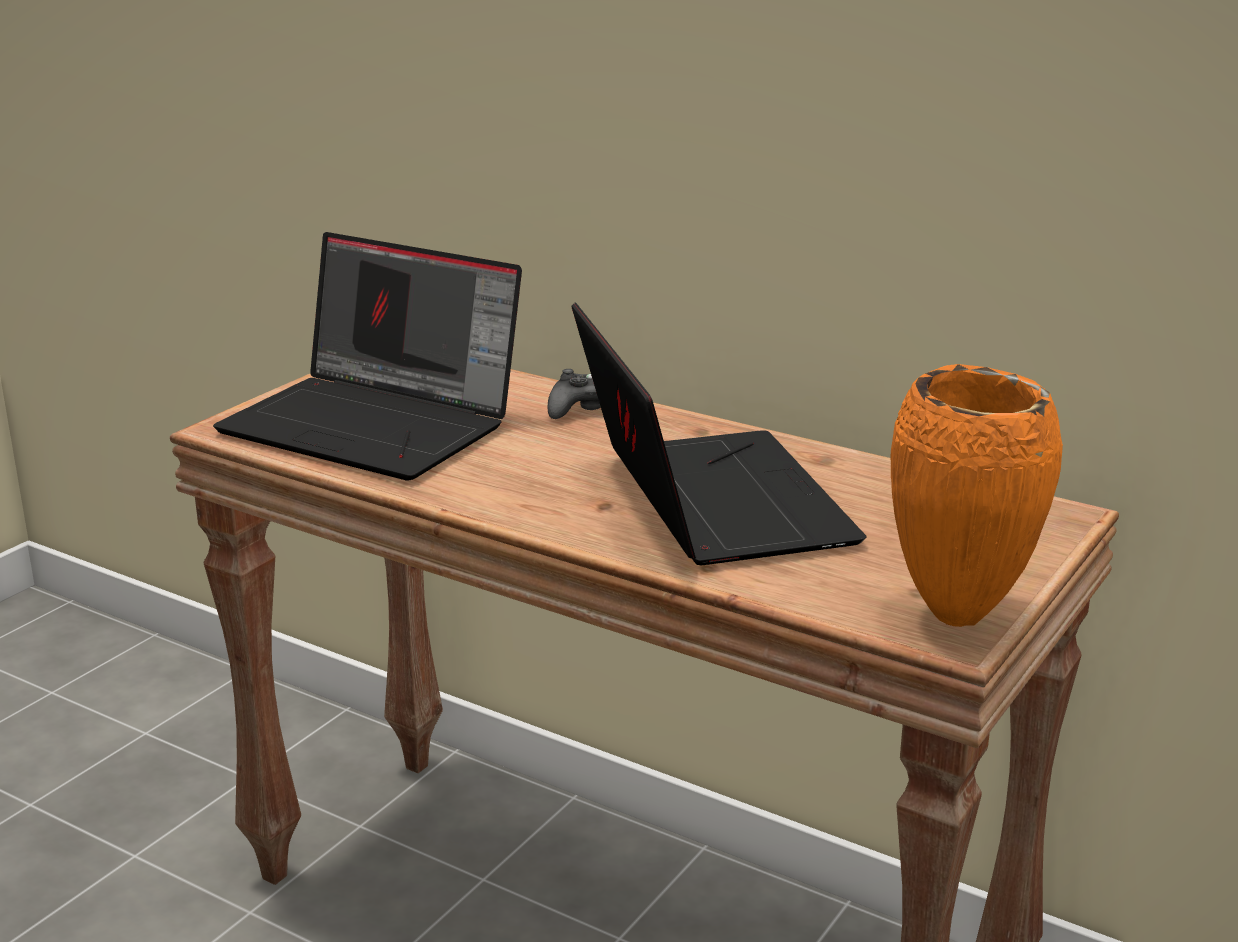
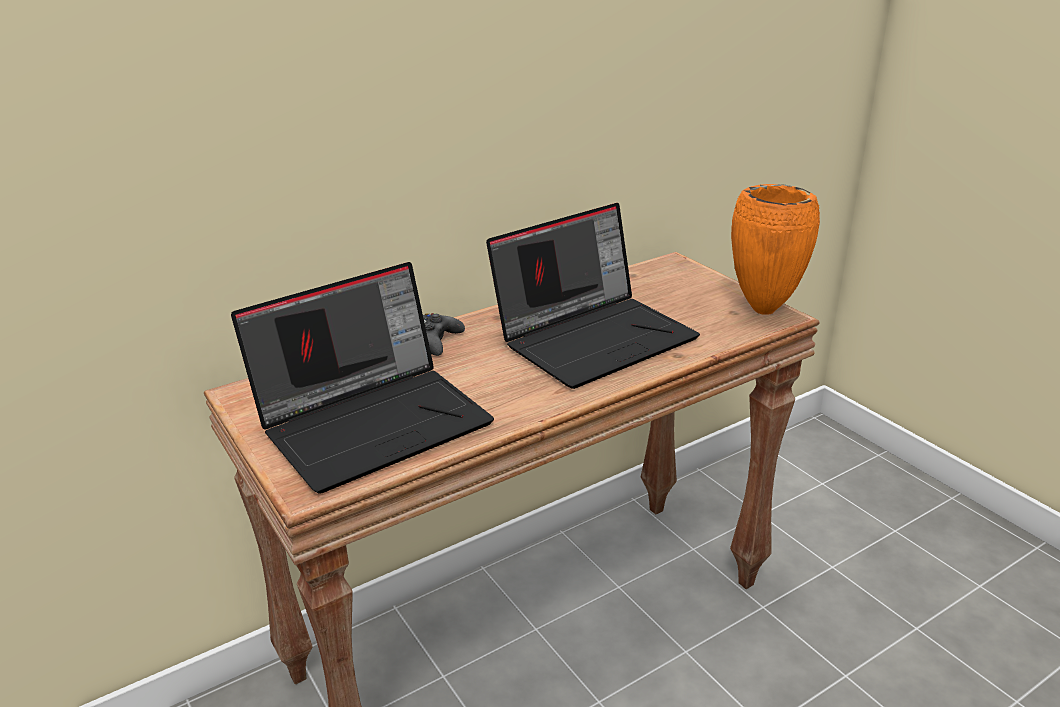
camera: 65 degrees left, 5 degrees up
(706, 501) = (595, 337): laptop -> laptop turned 135 degrees clockwise

